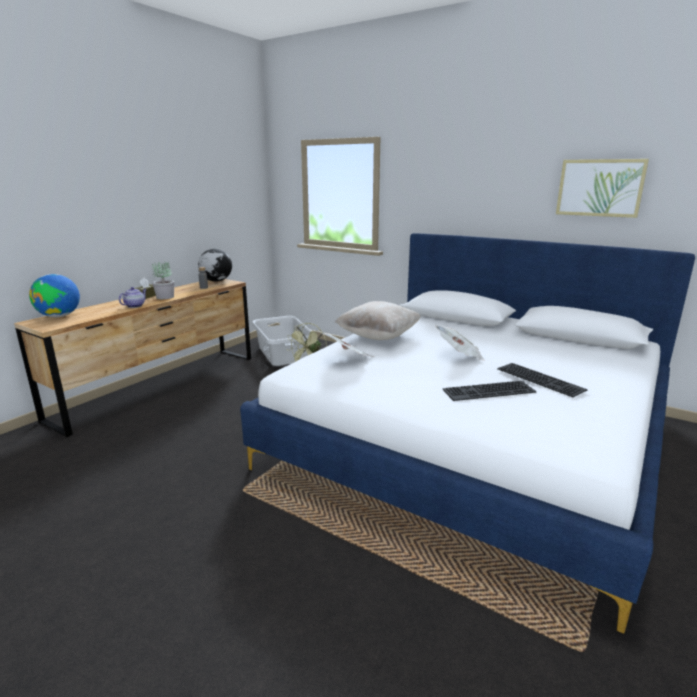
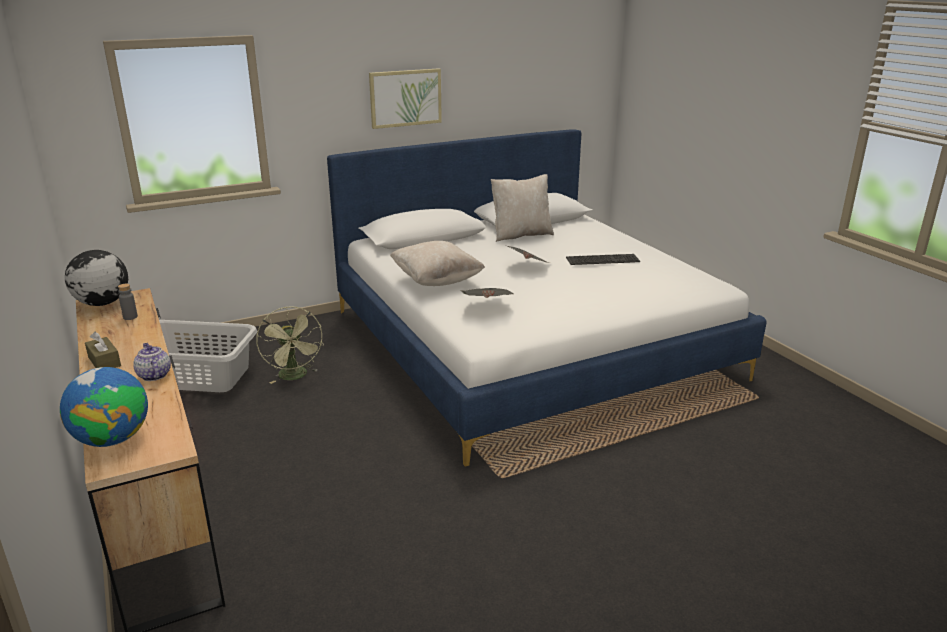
camera: 60 degrees left, 5 degrees up
(165, 297) = (138, 349): potted plant -> none
(489, 391) = (606, 281): keyboard -> none
(531, 339) = (521, 235): none -> beige pillow
(600, 188) = (503, 81): picture -> picture (405, 98)

